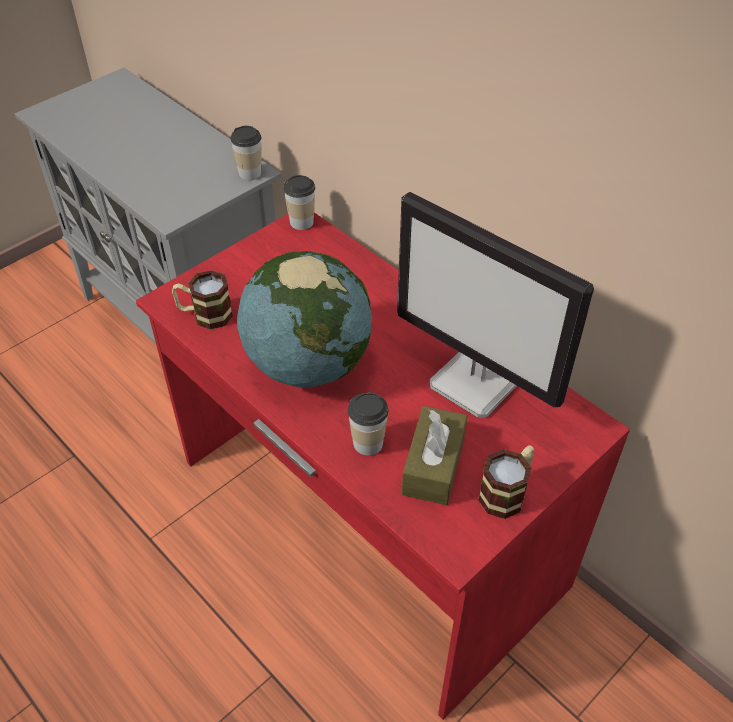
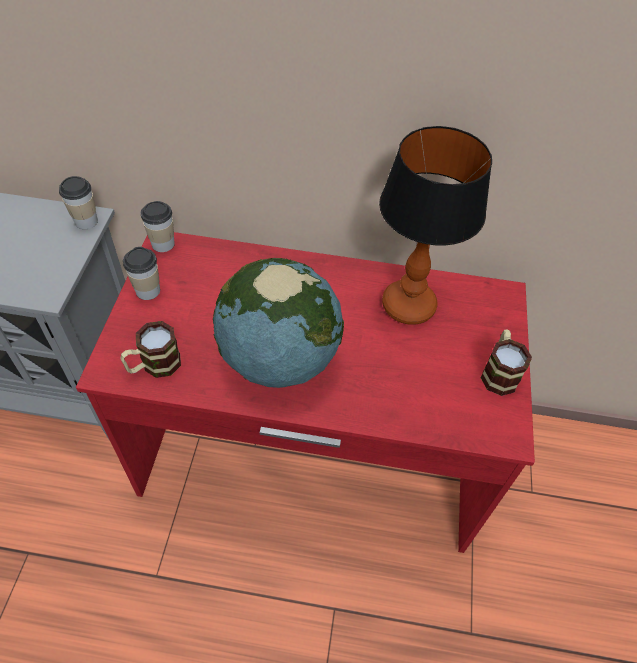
camera: 40 degrees left, 5 degrees up
(368, 443) = (380, 395): cup -> cup (148, 291)
(433, 465) = (437, 383): brown tissue box -> none
(476, 383) = (409, 305): monitor -> table lamp

